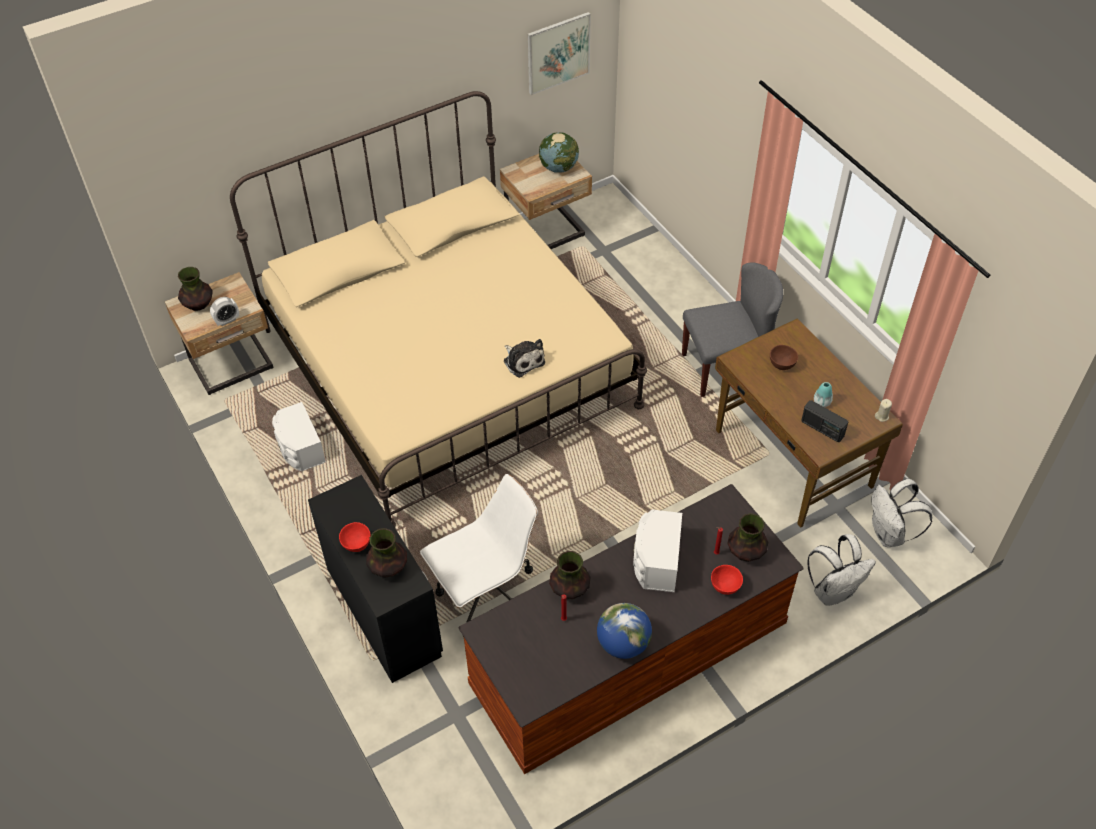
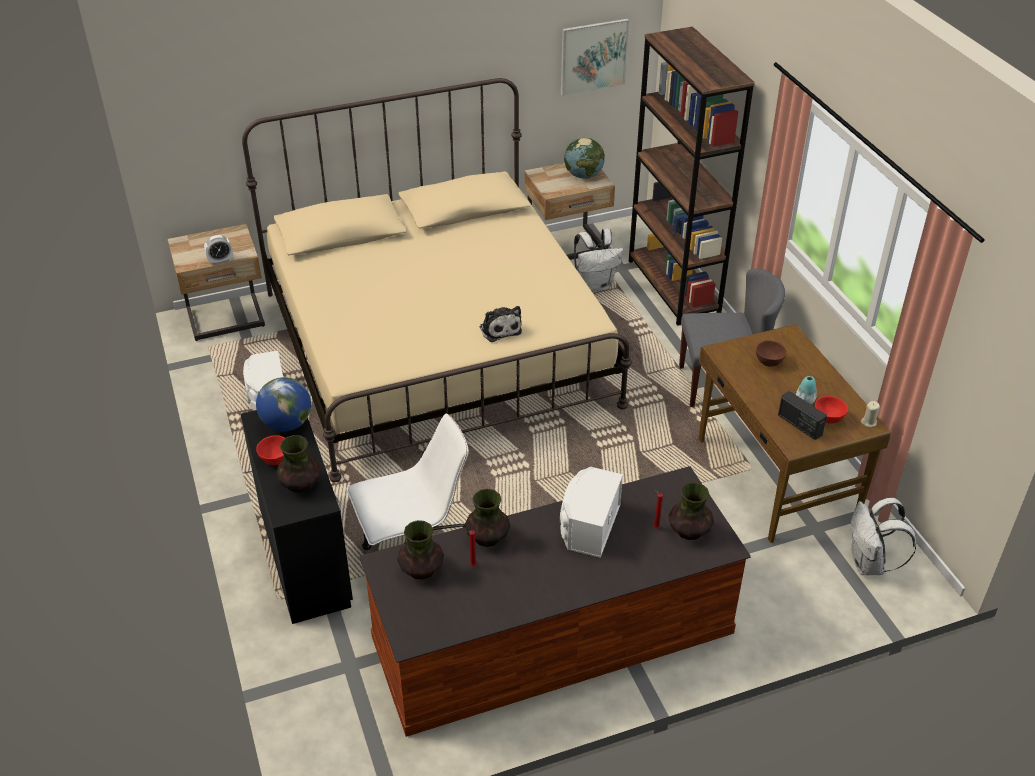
camera: 10 degrees right, 10 degrees down
(198, 304) = (198, 245): vase -> vase (422, 570)
(623, 644) = (531, 598): globe -> globe (287, 424)
(658, 266) = (673, 287): none -> brown bookcase
(725, 587) = (658, 561): red bowl -> red bowl (828, 419)
(833, 591) = (794, 610): white backpack -> white backpack (595, 285)

